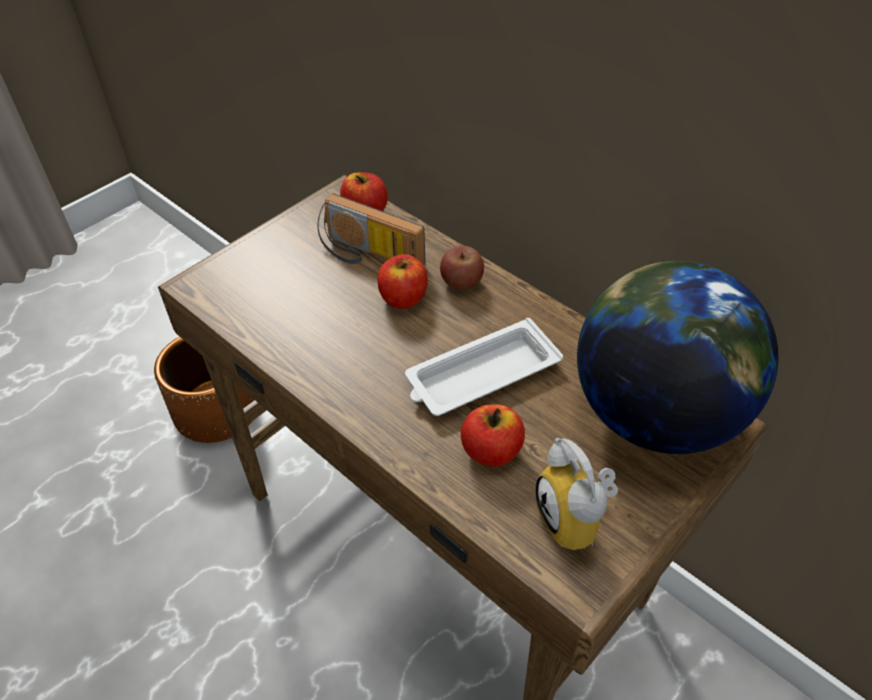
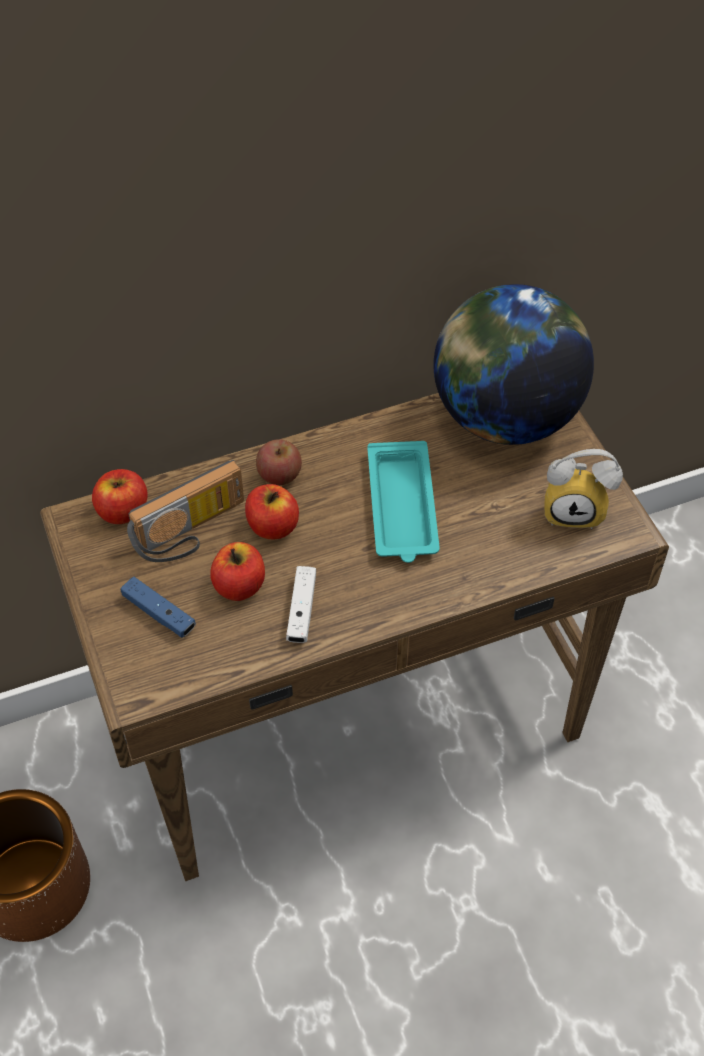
camera: 65 degrees left, 5 degrees up
(277, 267) = (159, 613): none -> blue game controller
(323, 349) = (301, 610): none -> white game controller
(480, 375) = (402, 508): white tray -> turquoise tray
(491, 451) = (485, 533): apple -> apple (239, 586)

